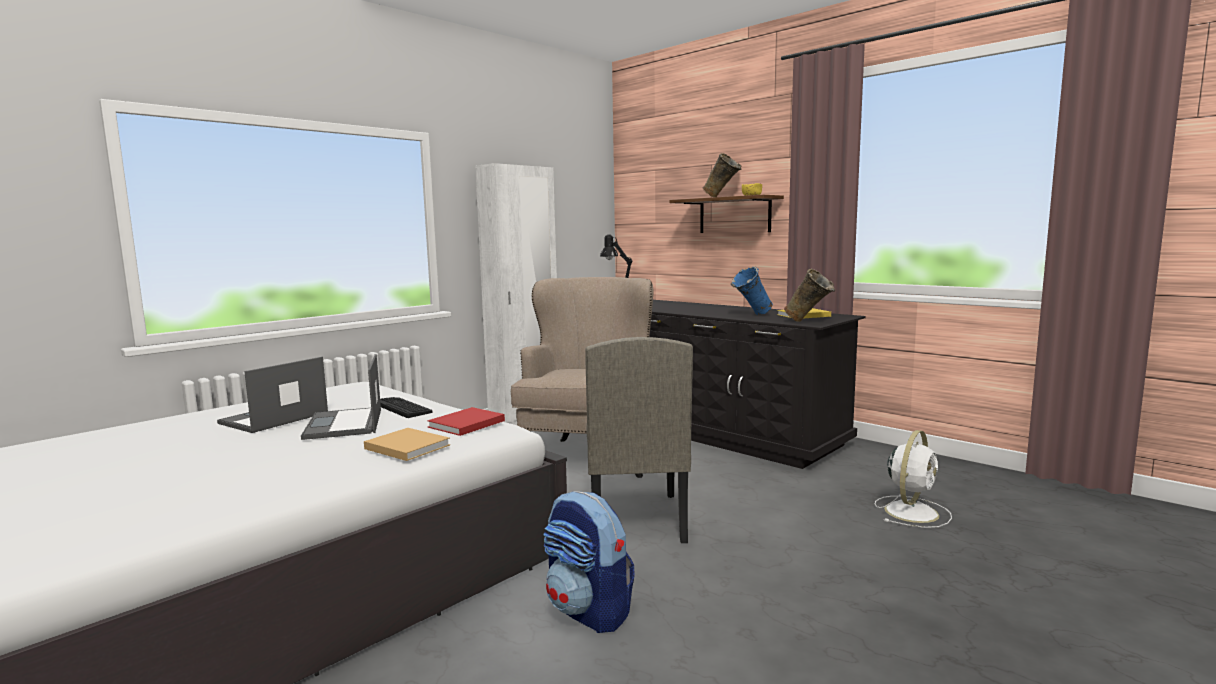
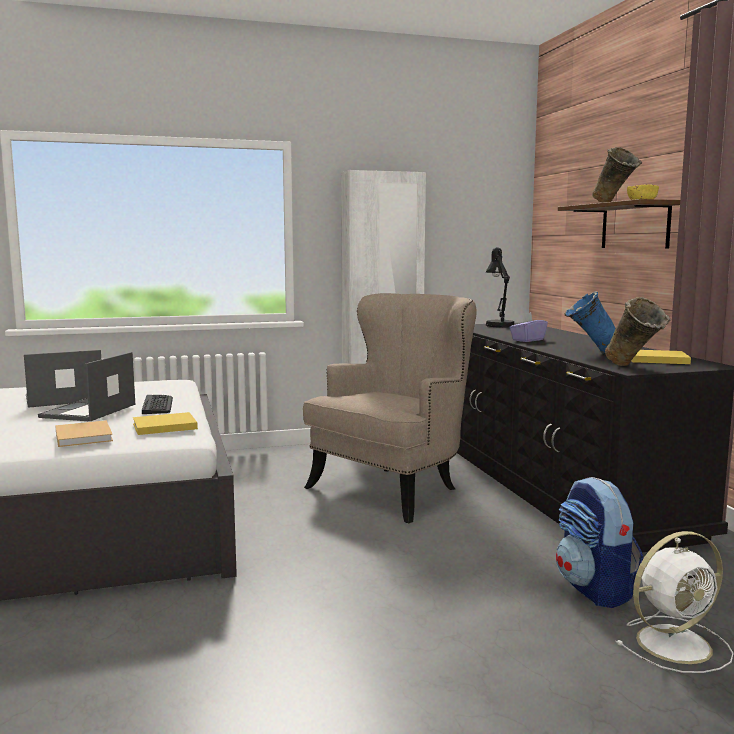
camera: 30 degrees right, 0 degrees up
(465, 424) = (162, 426): red book -> yellow book
(589, 611) = (179, 630): backpack -> backpack (595, 589)
(635, 519) = (341, 561): beige chair -> none
(678, 310) = (527, 340): none -> purple tissue box

